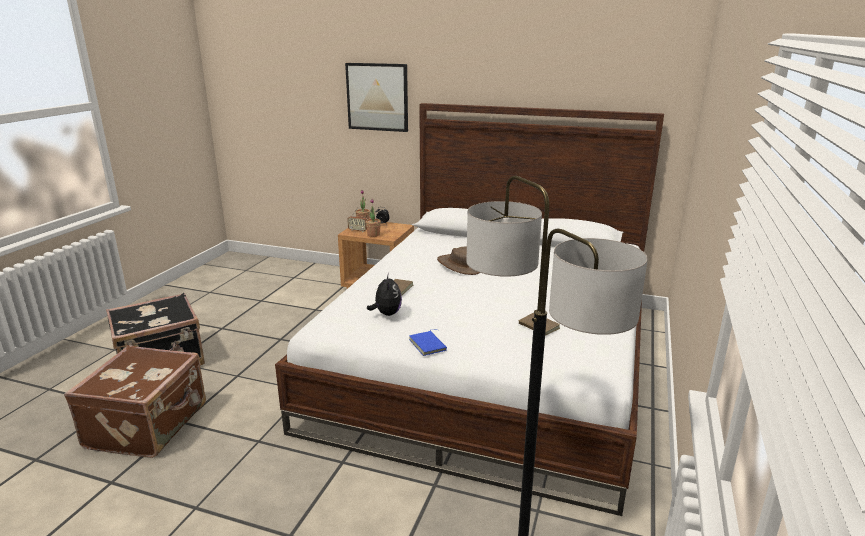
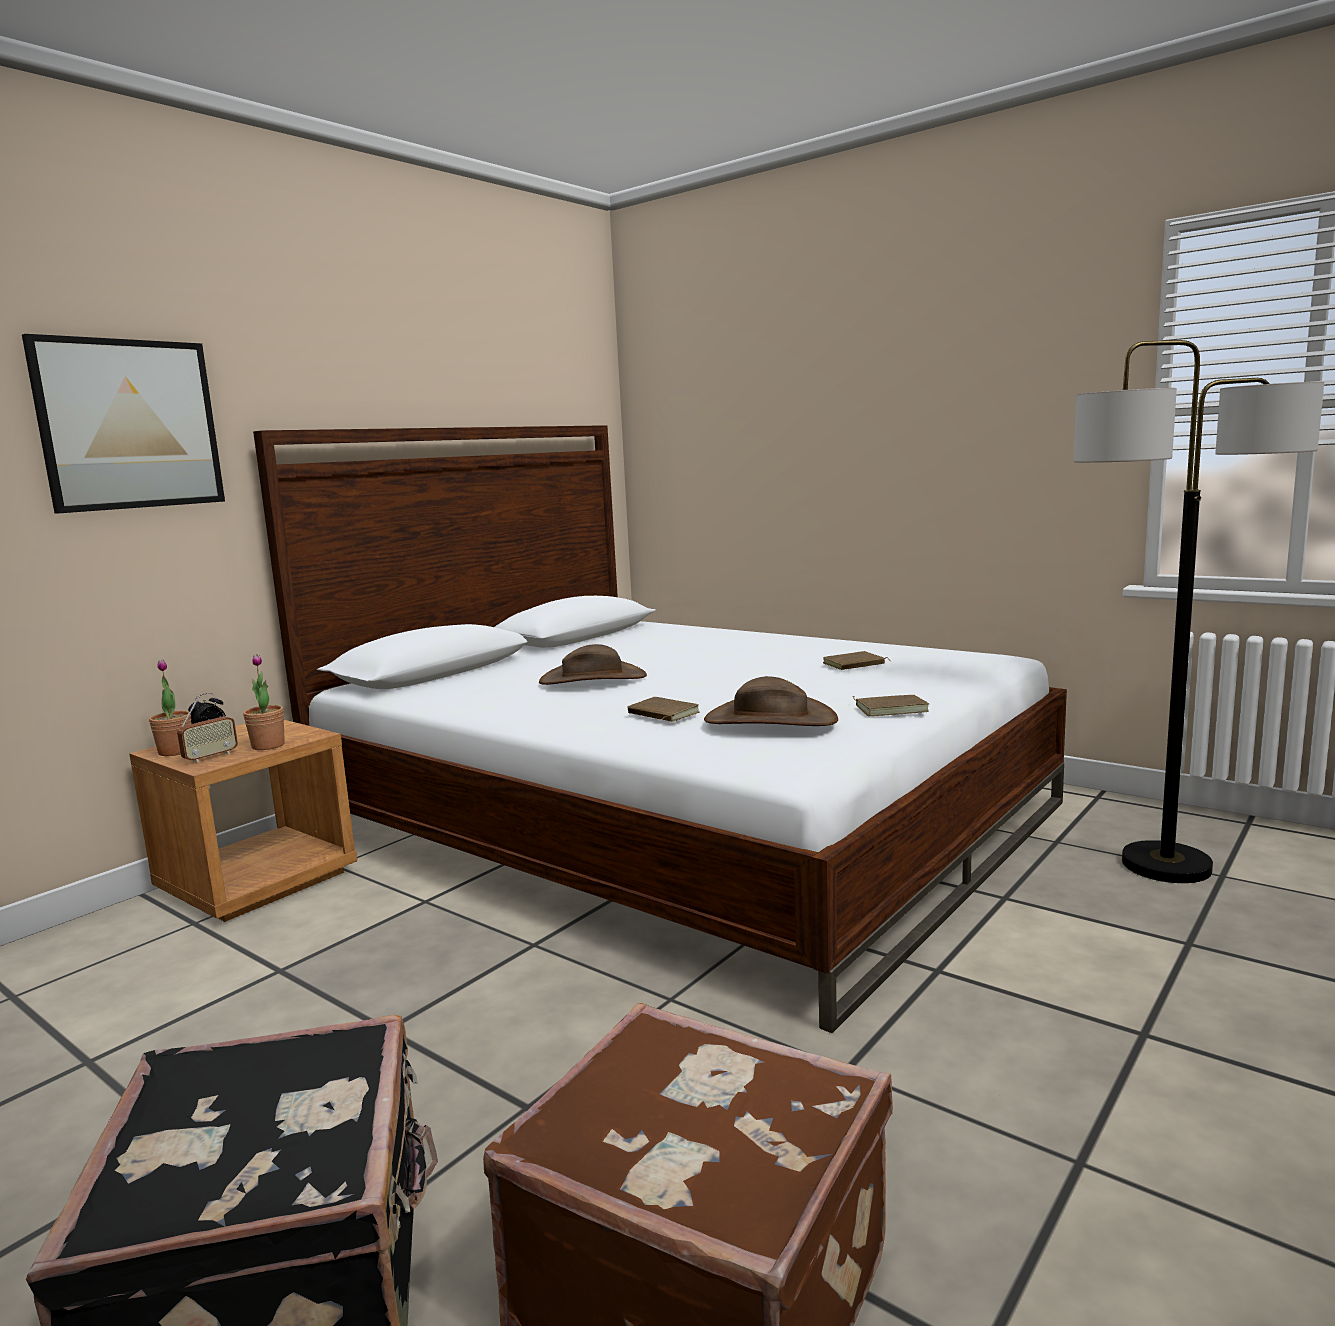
camera: 70 degrees left, 10 degrees down
(386, 314) = (770, 720): plush toy -> brown hat
(429, 345) = (891, 709): blue book -> brown book

